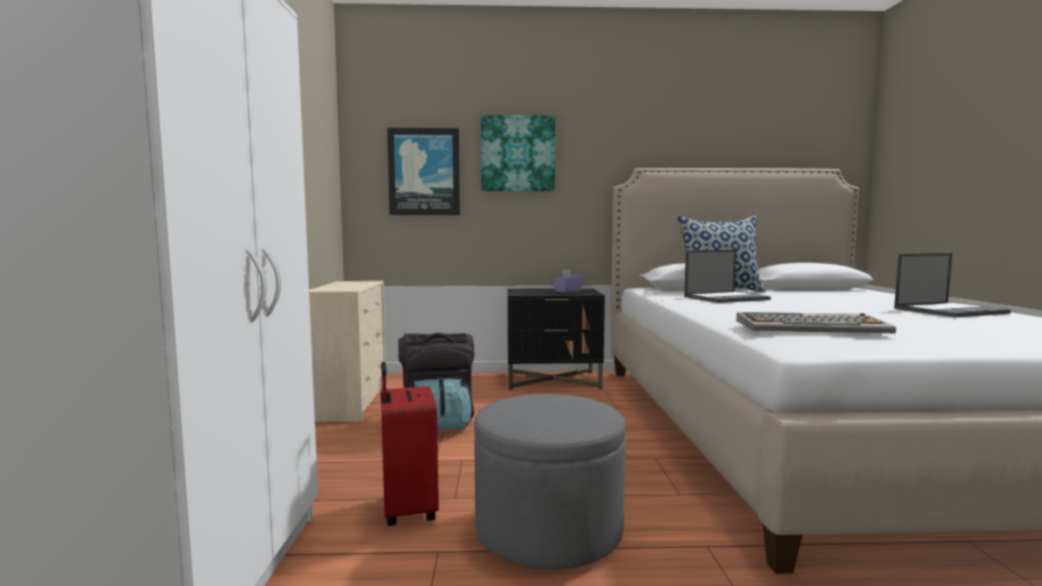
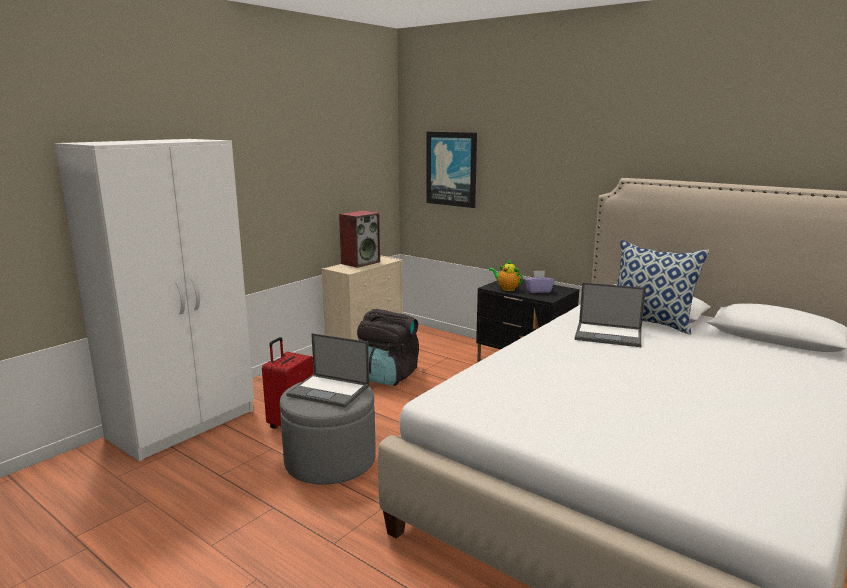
camera: 40 degrees right, 10 degrees up
(339, 285) = (360, 262): none -> speaker
(517, 154) = (522, 156): picture -> none
(537, 293) = (506, 289): none -> teapot
(811, 326) = (506, 387): keyboard -> none
(950, 311) = (756, 411): laptop -> laptop (330, 391)

